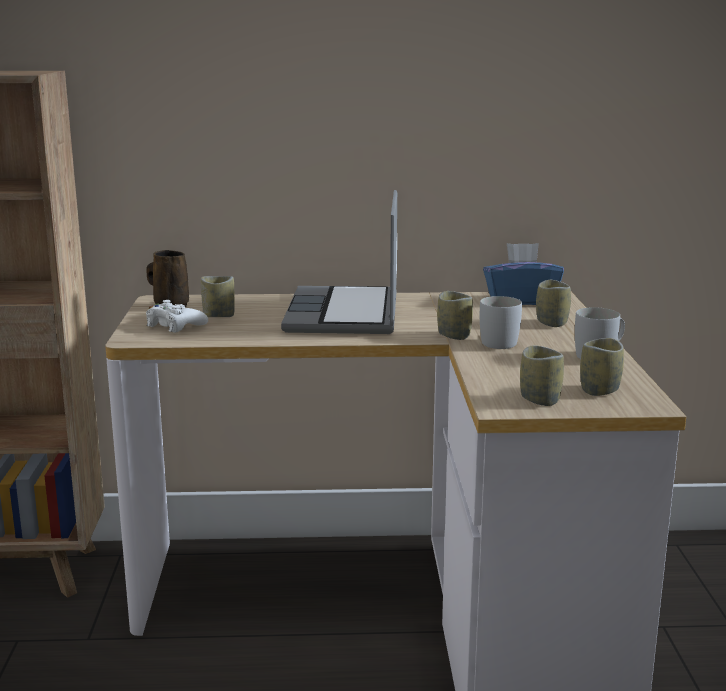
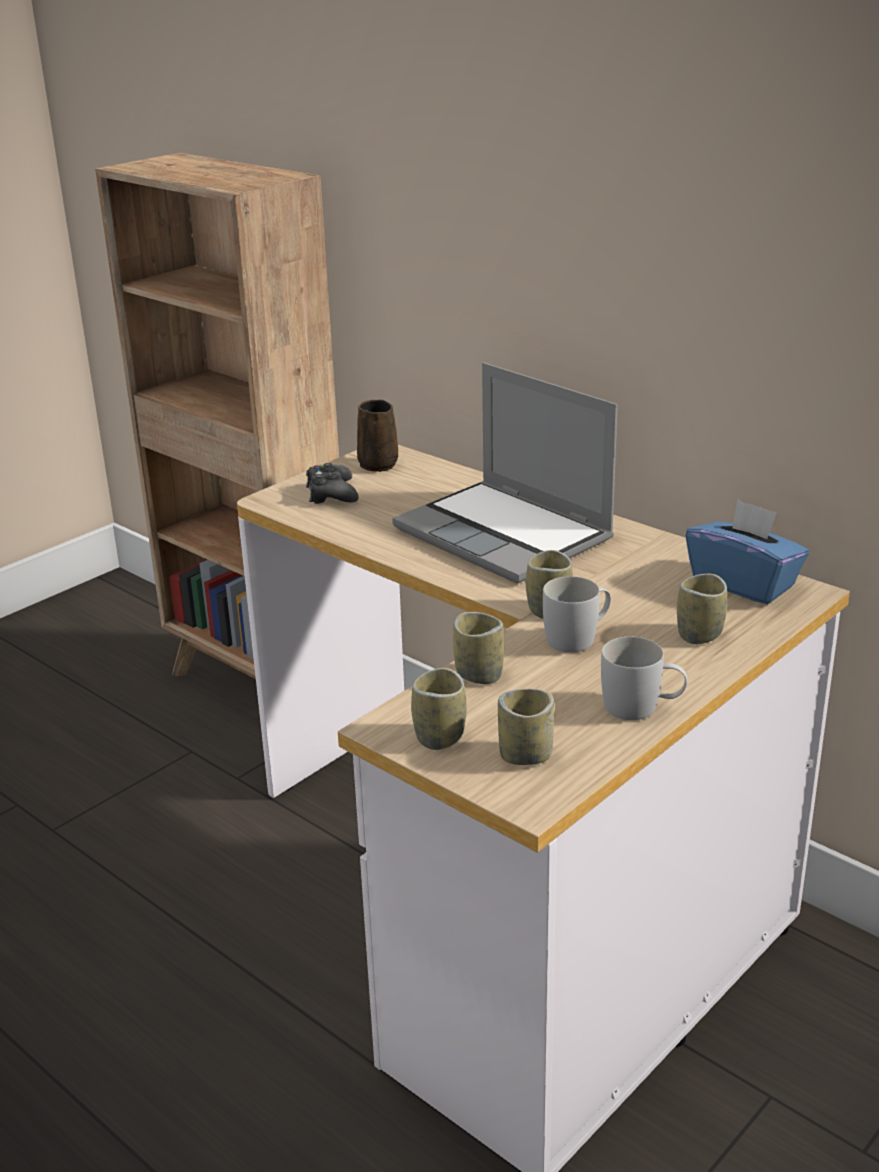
camera: 45 degrees right, 10 degrees up
(174, 325) = (331, 494): white game controller -> black game controller
(219, 316) = (391, 493): cup -> cup (479, 674)
(345, 314) = (506, 535): laptop -> laptop turned 90 degrees counterclockwise

